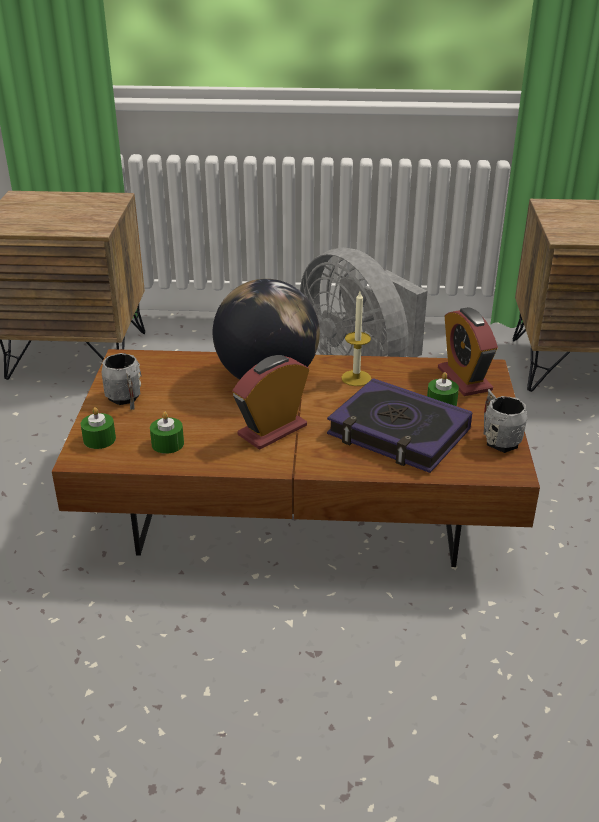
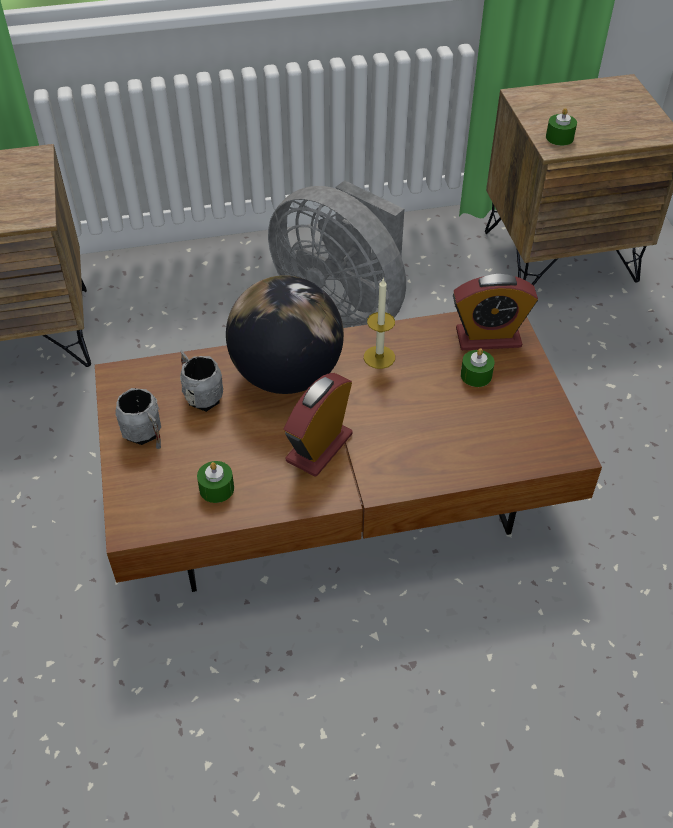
camera: 15 degrees left, 15 degrees up
(99, 439) = (140, 498): green candle -> green candle (559, 137)
(398, 433) = (447, 425): book -> none
(464, 379) = (488, 338): alarm clock -> alarm clock turned 60 degrees counterclockwise
(498, 439) = (545, 413): grey mug -> grey mug (200, 395)

